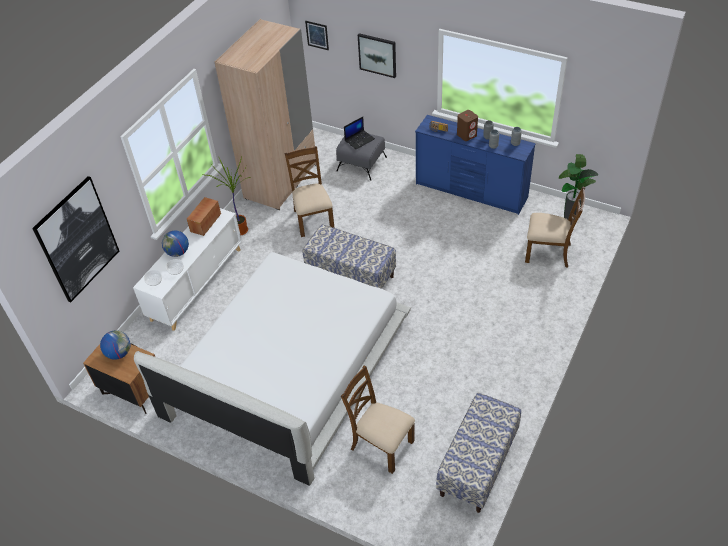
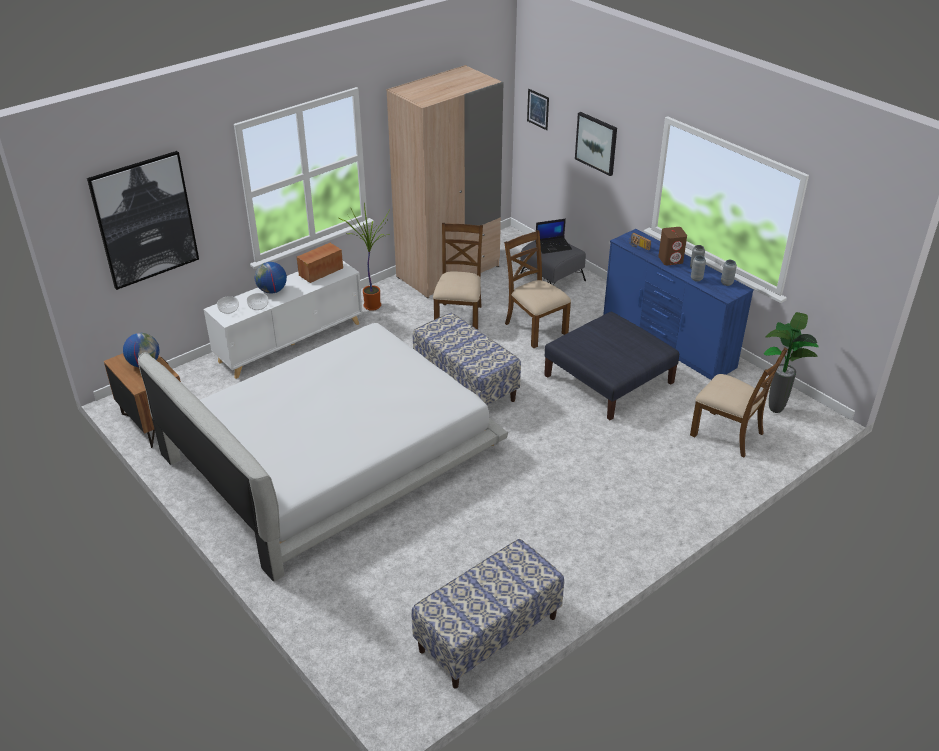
camera: 20 degrees right, 10 degrees down
(381, 445) = (384, 569): brown chair -> brown chair (535, 328)
(448, 236) = (609, 379): none -> blue ottoman

